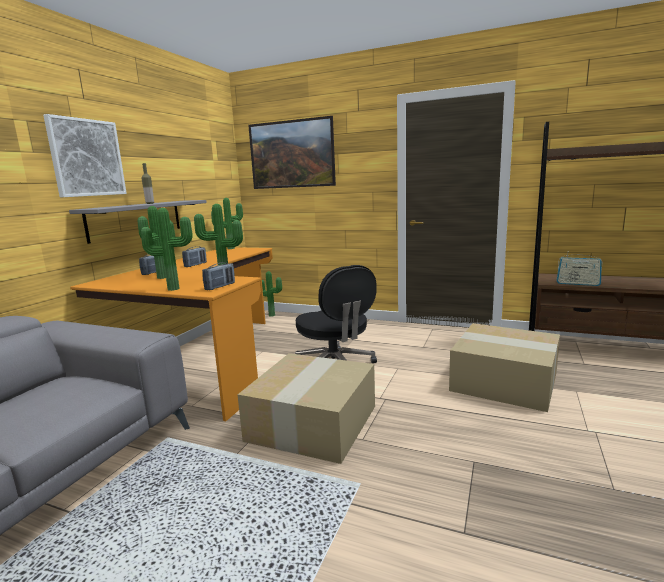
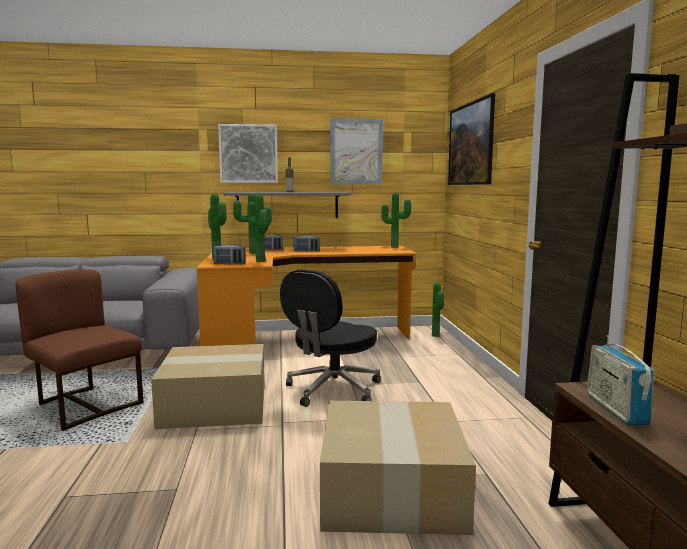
camera: 60 degrees right, 5 degrees down
(183, 158) = (356, 151): none -> picture
(219, 514) = (85, 405): none -> brown chair

